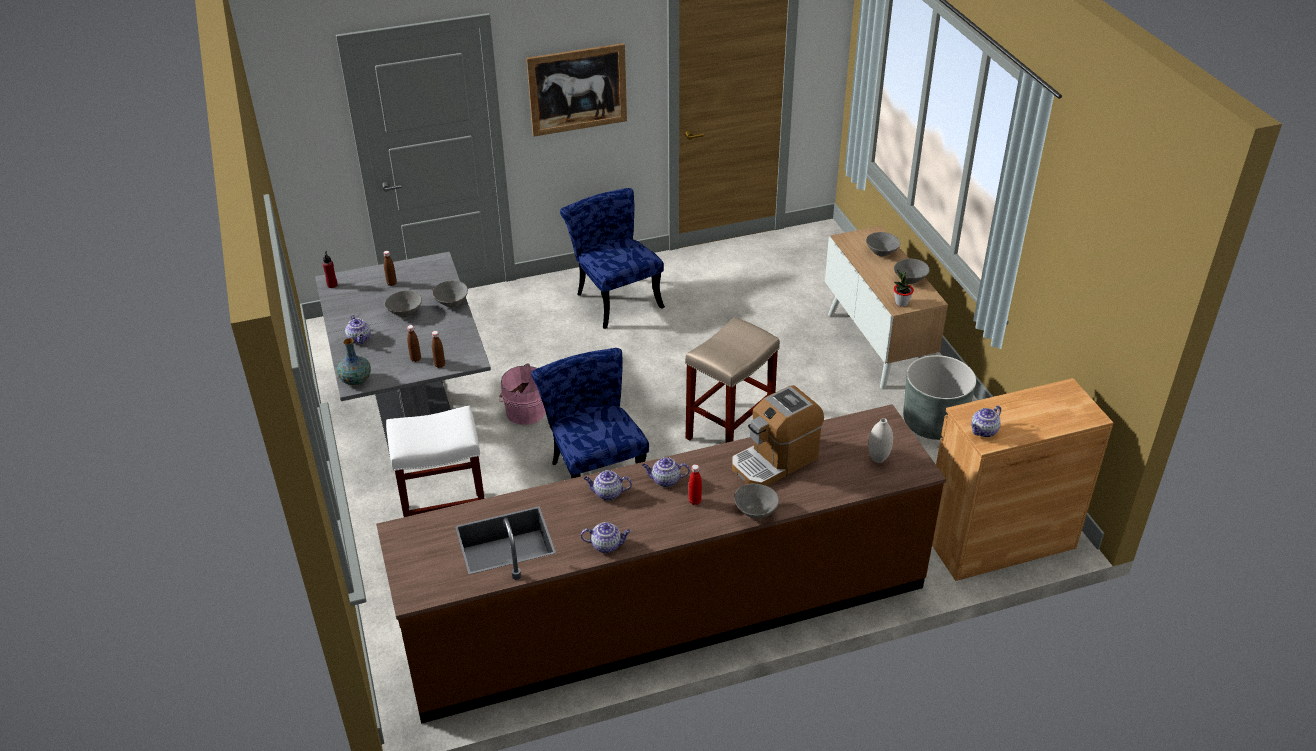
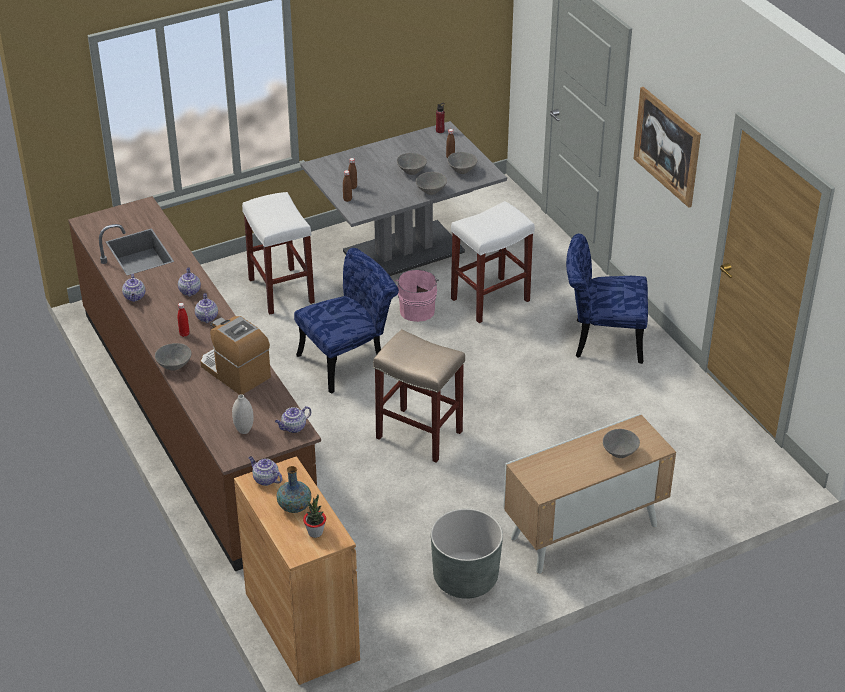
camera: 80 degrees right, 0 degrees up
(356, 380) = (321, 165): vase -> vase (294, 506)
(360, 339) = (372, 157): teapot -> teapot (293, 428)
(528, 358) = (489, 300): none -> white stool
(614, 297) = (601, 339): blue chair -> blue chair turned 135 degrees counterclockwise
(901, 303) = (530, 469): potted plant -> potted plant (315, 532)
(909, 280) = (574, 475): grey bowl -> grey bowl (462, 170)

